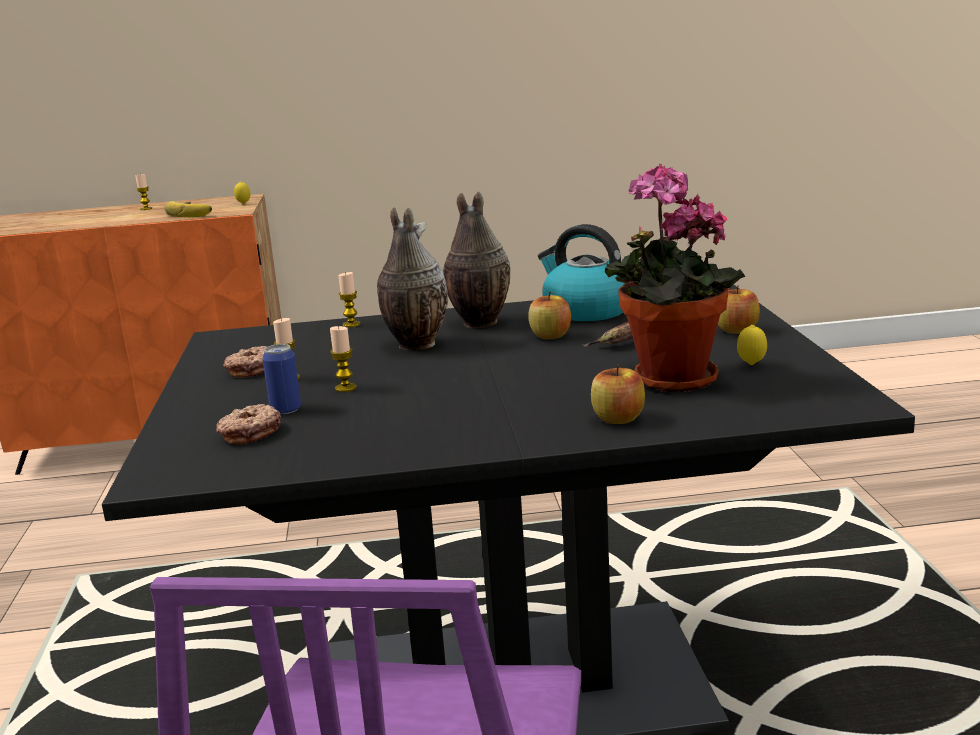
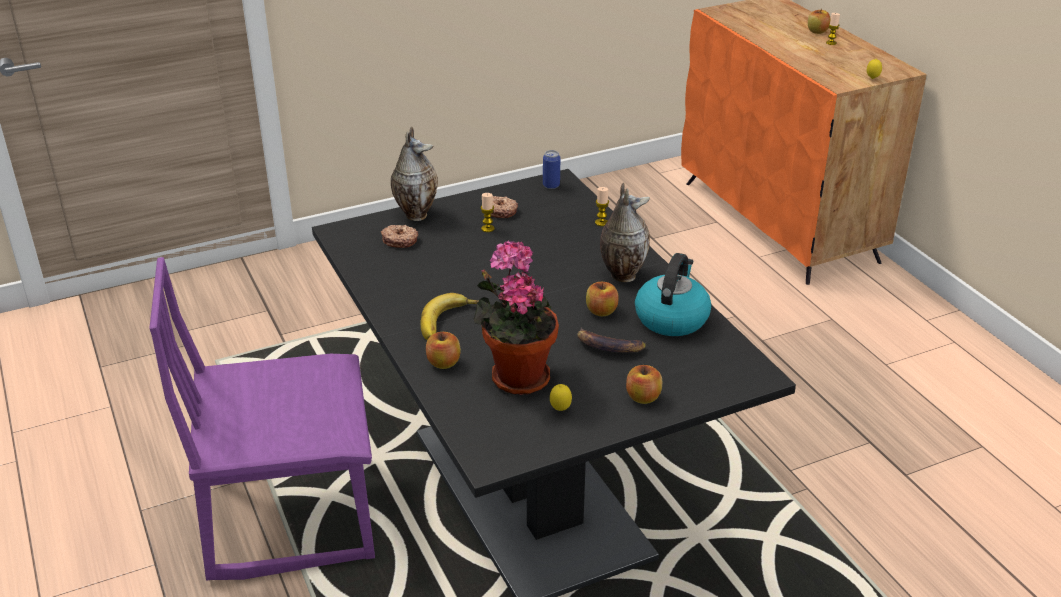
camera: 70 degrees right, 15 degrees up
(112, 210) = (817, 31): none -> apple
(193, 213) = (825, 68): banana -> banana (449, 323)
(285, 409) = (436, 242): can -> can (551, 185)
(345, 388) = (475, 253): candle -> none
(414, 345) = (564, 258): vase -> vase (416, 214)

